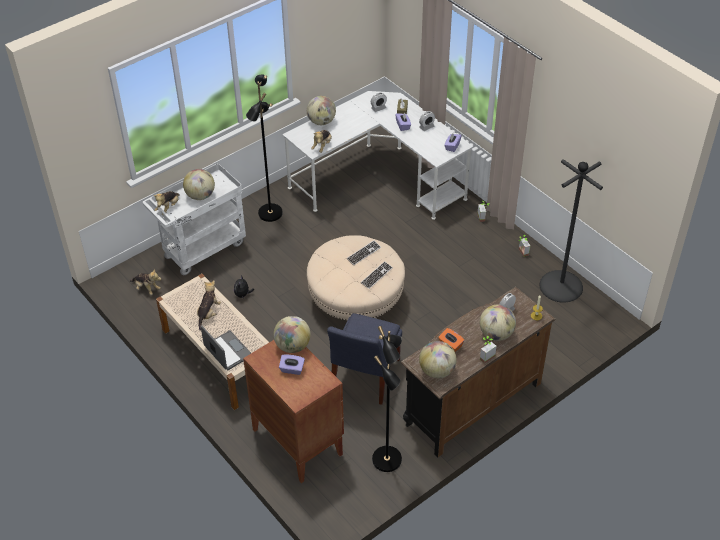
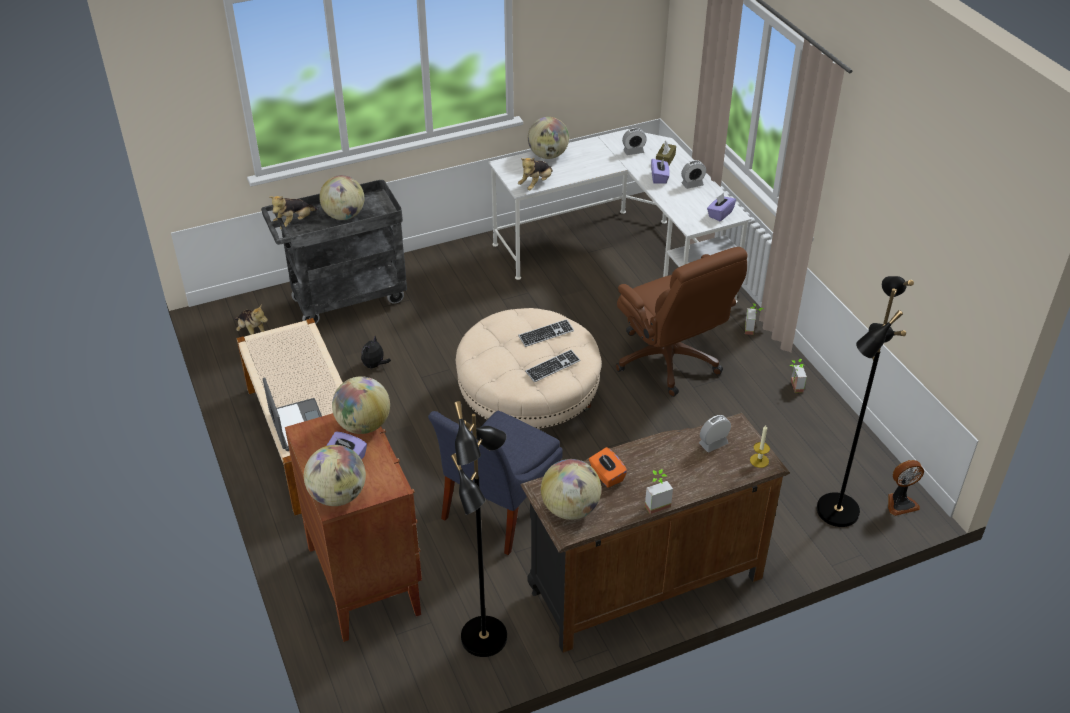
camera: 15 degrees right, 5 degrees down
(202, 253) = (344, 302): white cart -> black cart
(208, 313) = (297, 371): plush toy -> none
(269, 213) = (455, 270): black floor lamp -> black floor lamp (836, 510)
(439, 253) = (670, 365): none -> brown office chair
(496, 334) = (685, 474): globe -> globe (338, 496)
(561, 286) = (839, 444): black clothes rack -> none
(608, 317) = (900, 503): none -> fan

